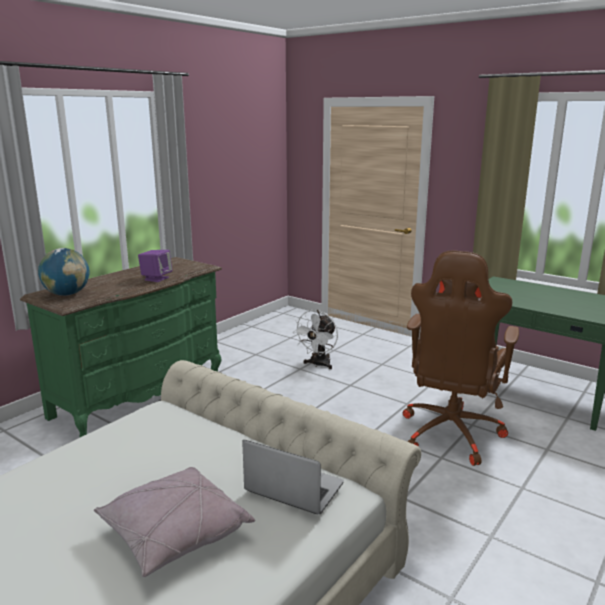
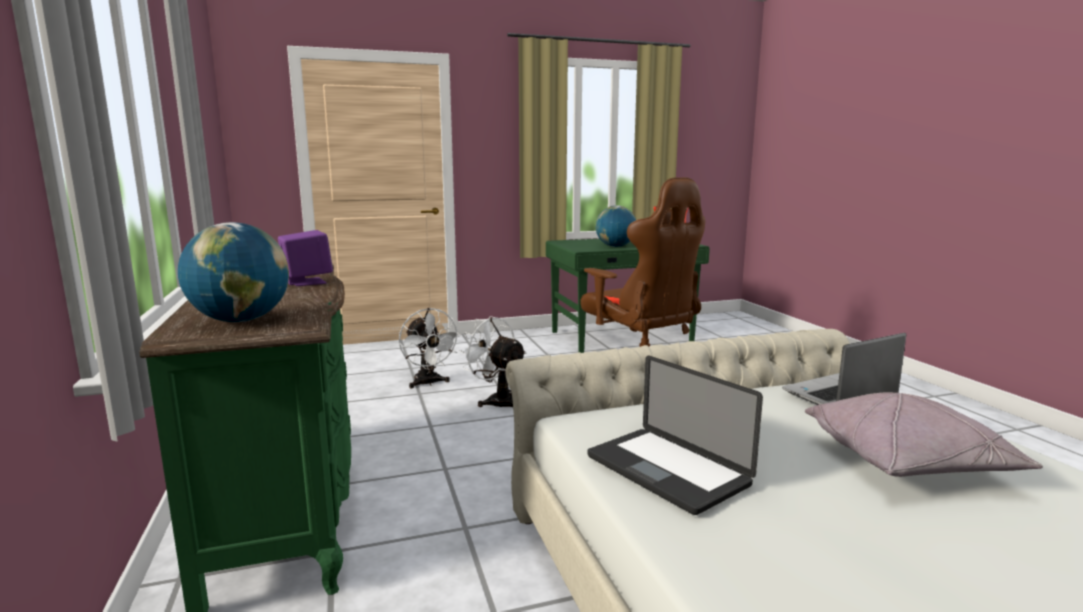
camera: 55 degrees left, 5 degrees down
(103, 450) = (666, 470): none -> laptop
(323, 395) = (497, 401): none -> white fan
(519, 300) = (615, 246): none -> globe

